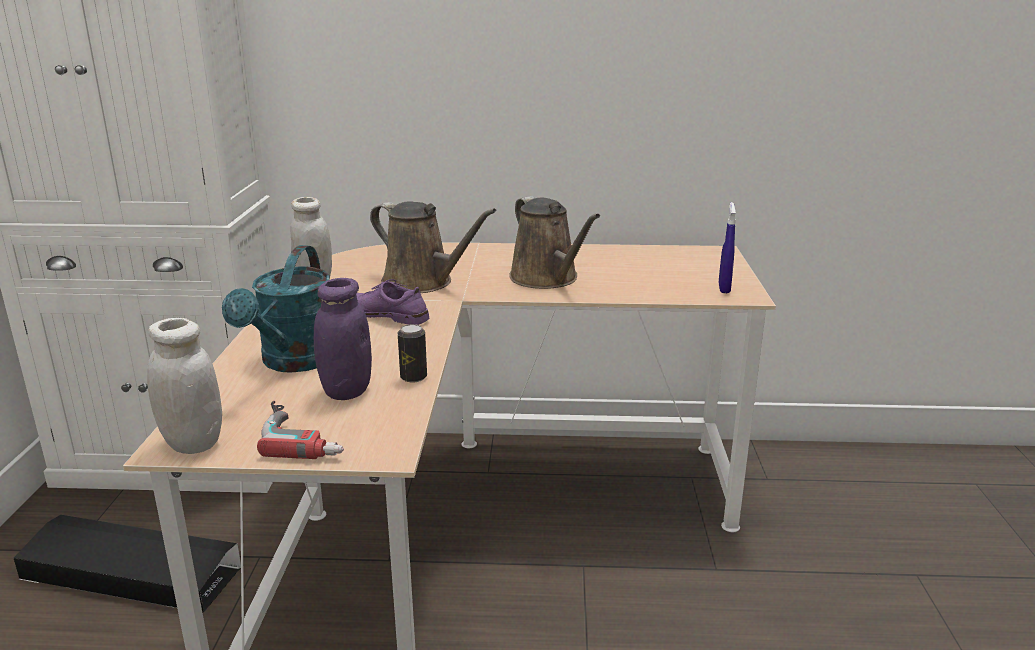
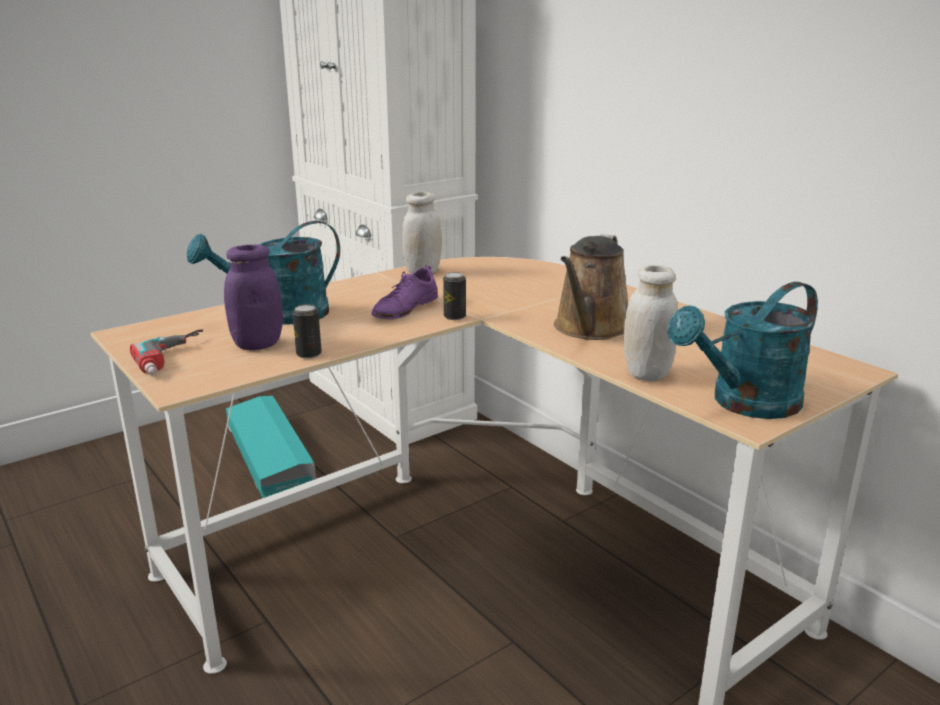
camera: 50 degrees right, 0 degrees up
(131, 573) = (269, 452): black storage box -> turquoise storage box
(193, 443) = (133, 336): white jar -> white jar (646, 373)
(385, 315) = (405, 308): purple shoe -> purple shoe turned 135 degrees counterclockwise
(422, 283) = (489, 296): brown watering can -> none
(441, 306) = (454, 317): none -> can
(724, 288) = (745, 404): blue spray bottle -> turquoise watering can

